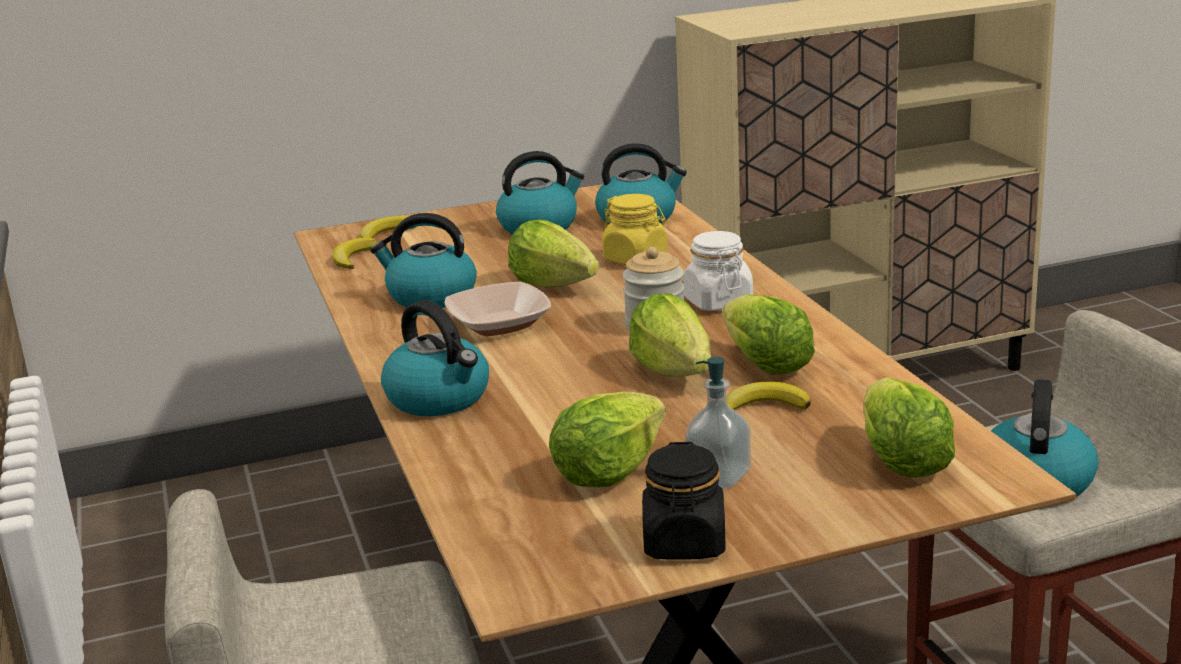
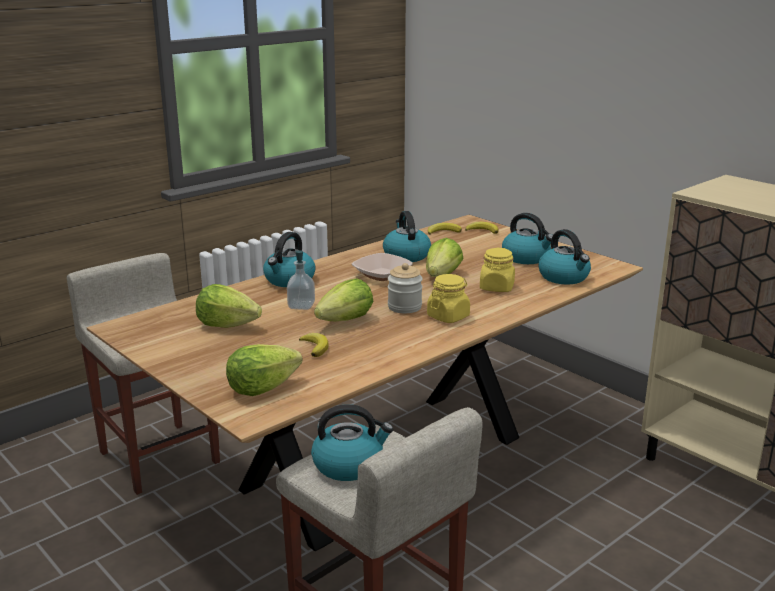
camera: 65 degrees right, 0 degrees up
(684, 543) = (164, 350): black jar -> none
(718, 302) = (448, 316): white jar -> yellow jar
(719, 477) = (230, 348): soap dispenser -> soap dispenser (301, 306)
(765, 365) = (367, 340): lettuce -> none

